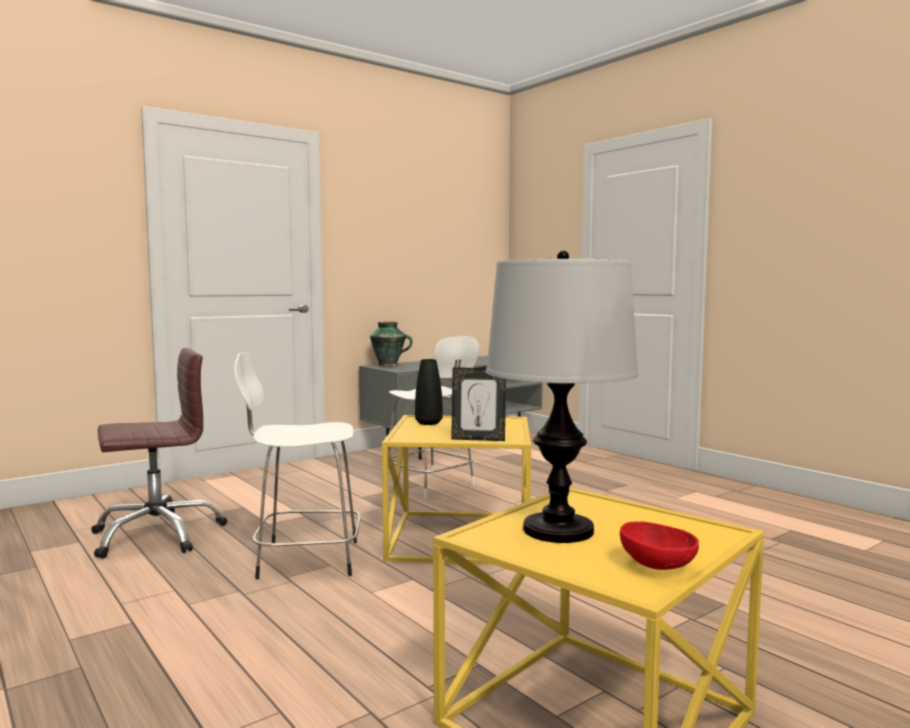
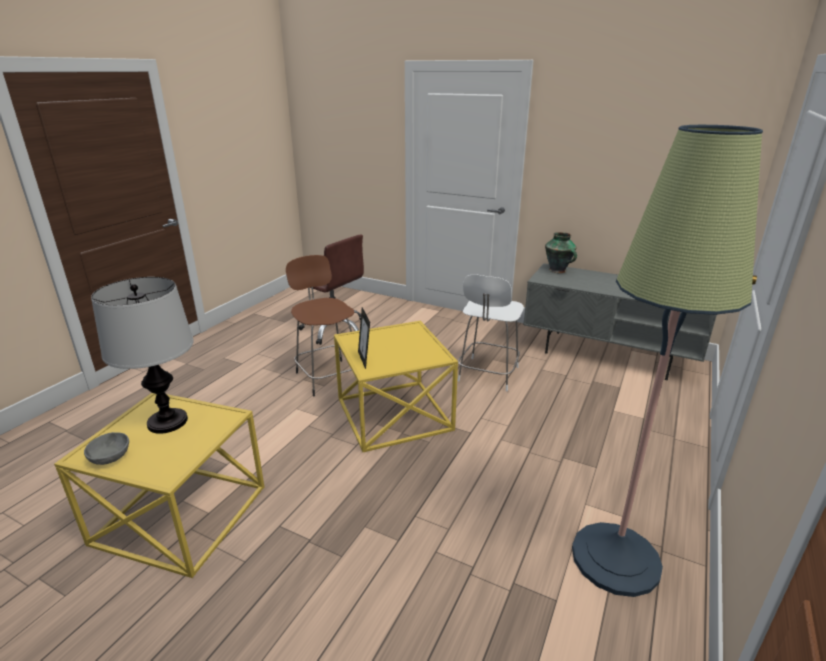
camera: 65 degrees right, 20 degrees up
(304, 559) = (327, 376): white stool -> brown stool
(428, 423) = (402, 334): black vase -> none
(658, 564) = (111, 458): red bowl -> grey bowl
(745, 504) = (615, 559): none -> floor lamp

